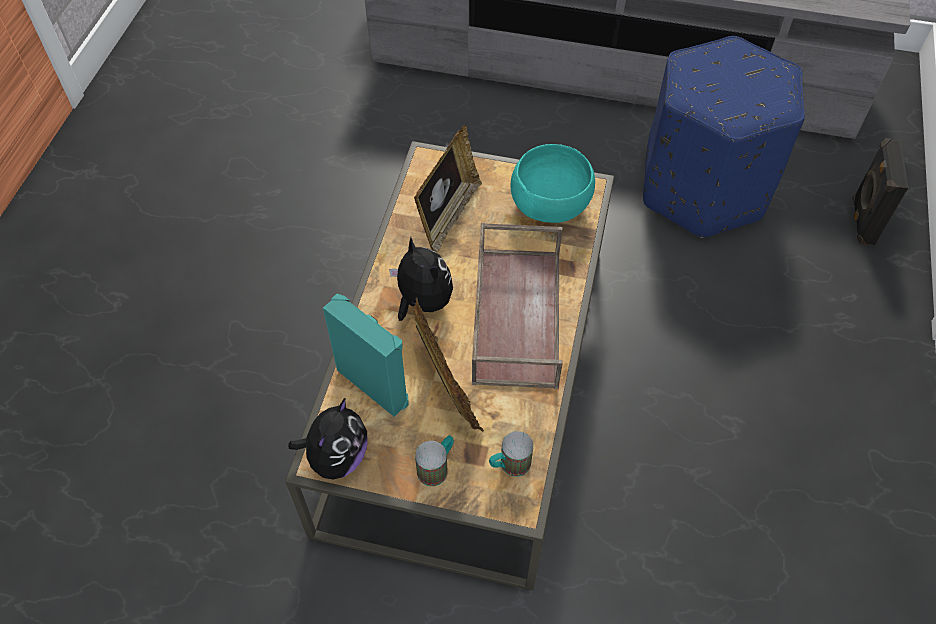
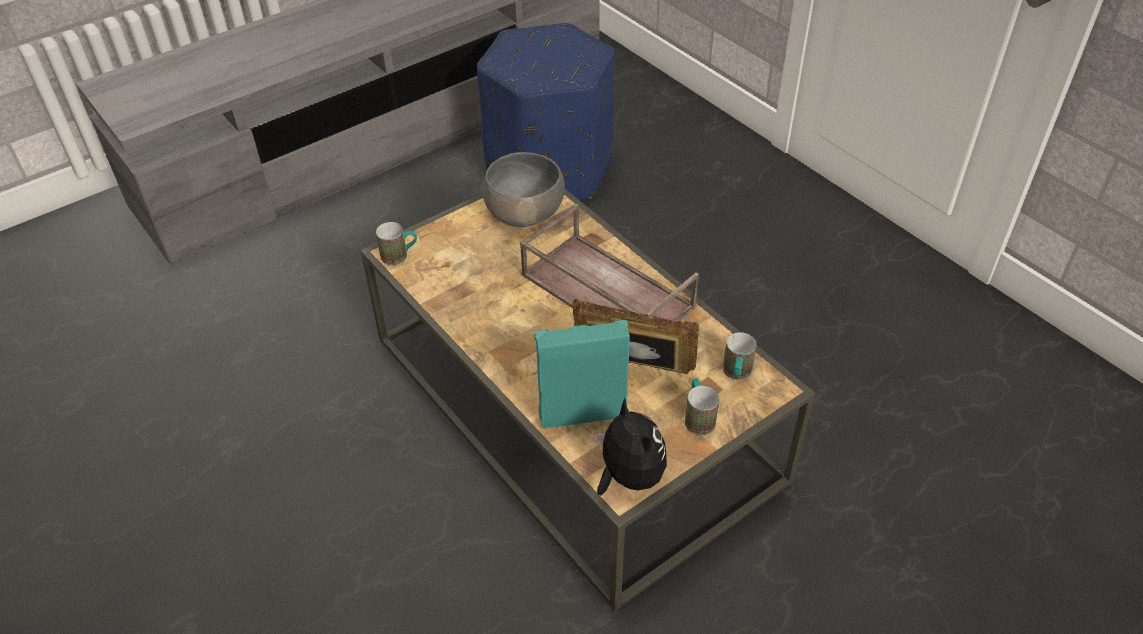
camera: 50 degrees left, 10 degrees down
(422, 302) = (532, 337): plush toy -> none
(428, 166) = (400, 256): none -> mug
(448, 216) = (465, 274): picture frame -> none
(549, 205) = (524, 213): turquoise bowl -> grey bowl
(861, 221) = (664, 120): black speaker -> none

